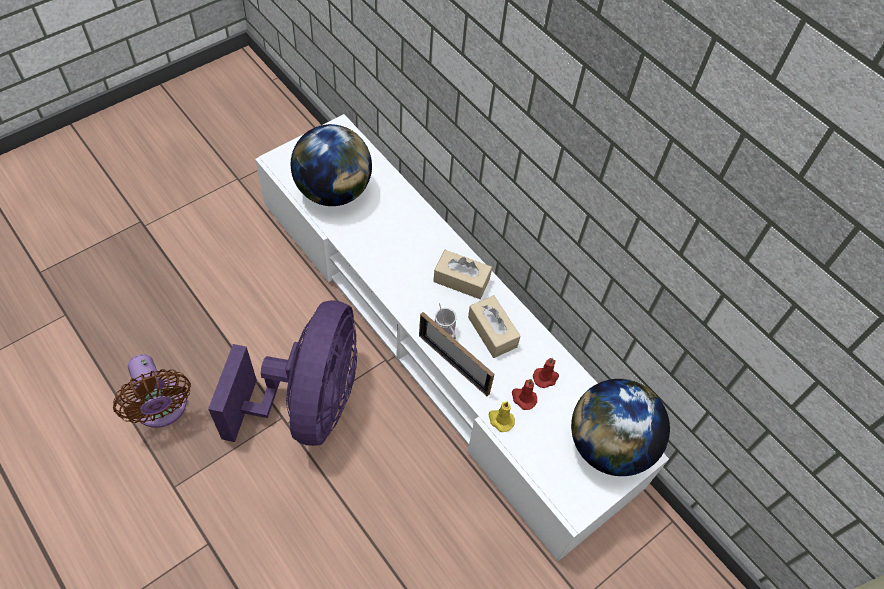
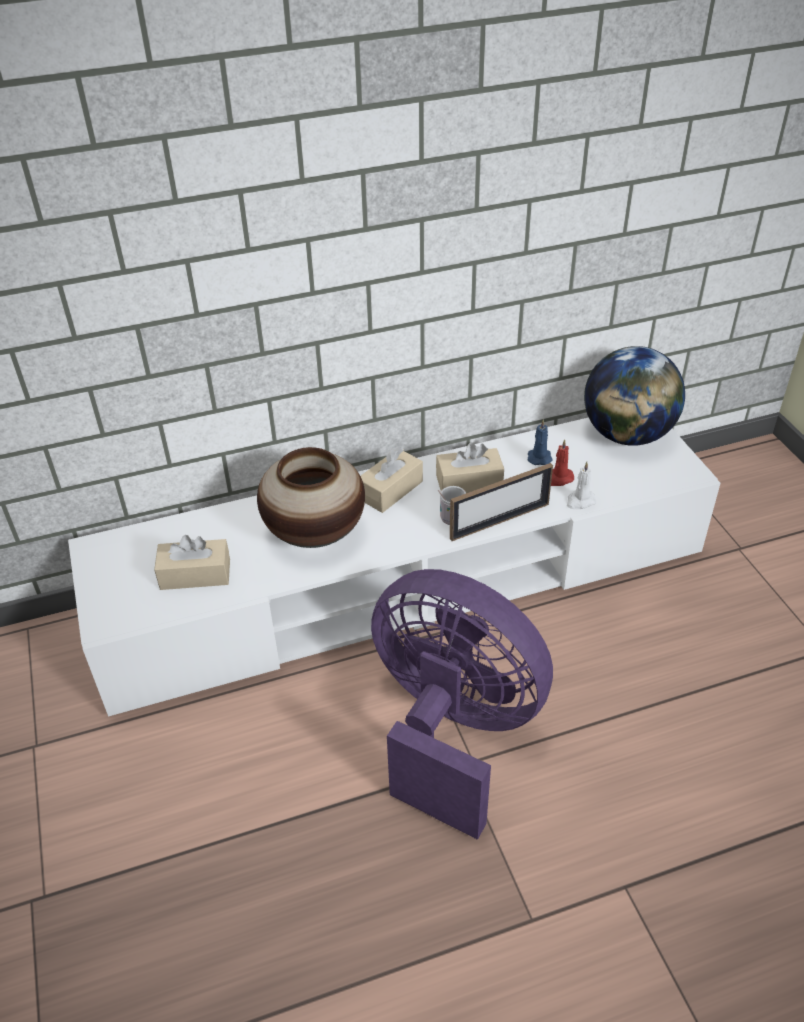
camera: 65 degrees left, 15 degrees down
(162, 409) = (400, 917): brown fan -> none
(333, 191) = (195, 574): globe -> beige tissue box
(395, 246) = (315, 534): none -> vase
(500, 420) = (580, 501): yellow candle -> white candle
(546, 377) = (539, 457): red candle -> blue candle

